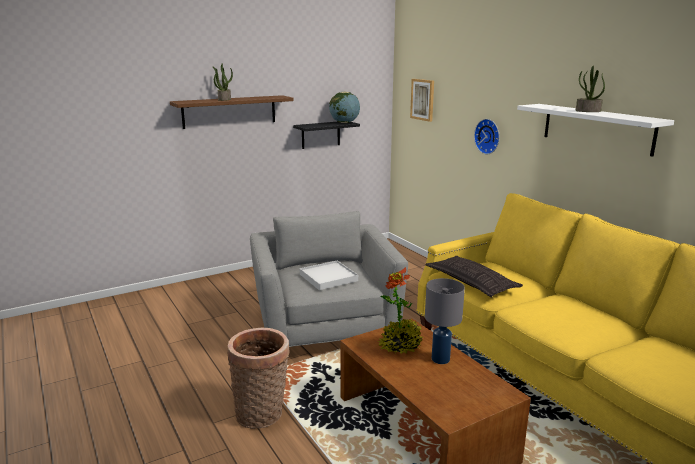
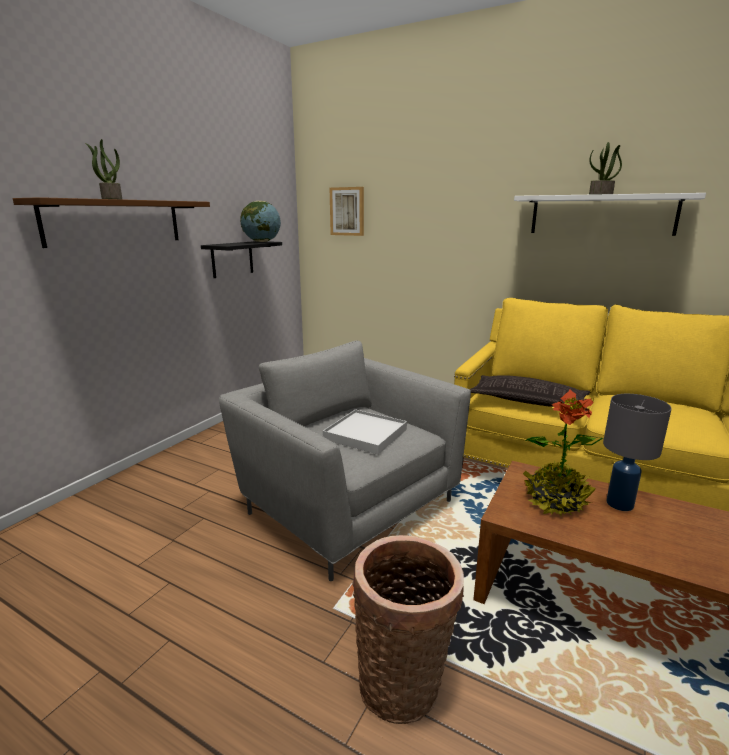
camera: 30 degrees left, 0 degrees up
(488, 136) = (450, 242): wall clock -> none

